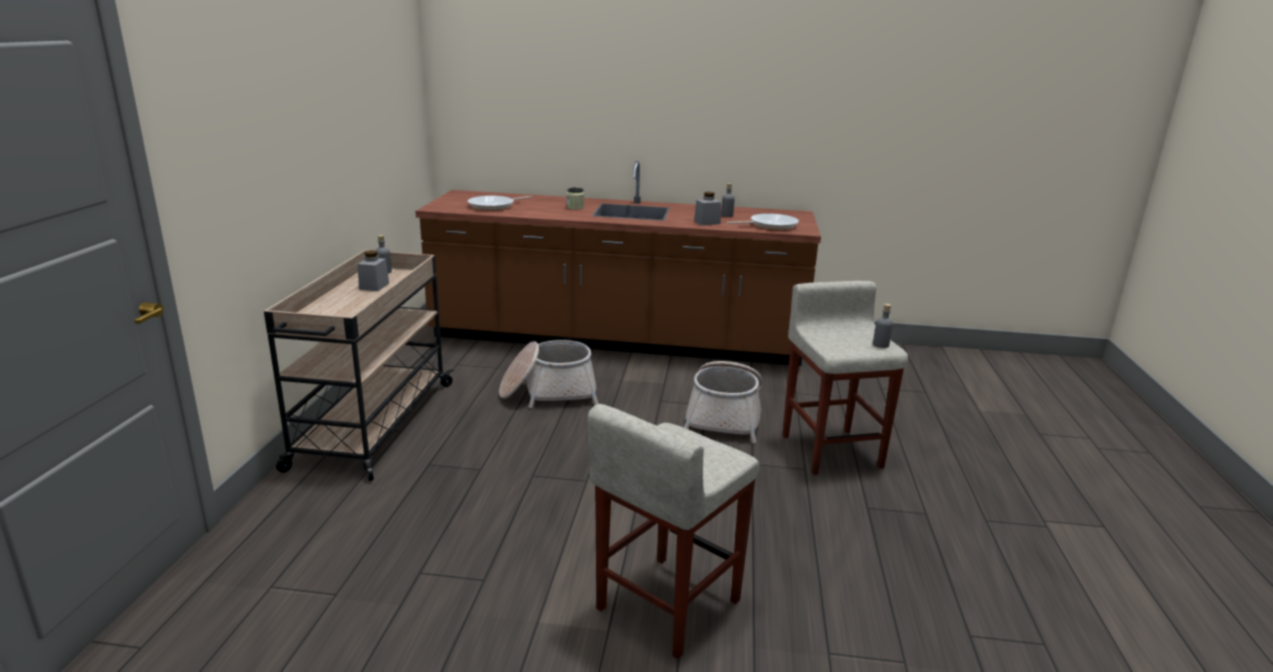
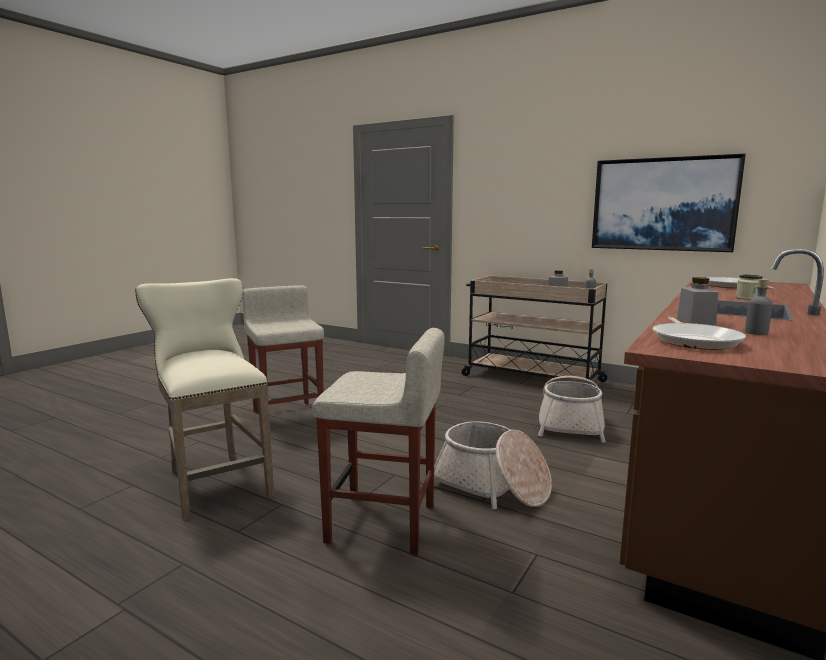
camera: 115 degrees right, 10 degrees down
(368, 131) = (663, 204): none -> picture
(880, 345) = (345, 393): grey bottle -> none
(886, 571) = (215, 481): none -> beige stool

